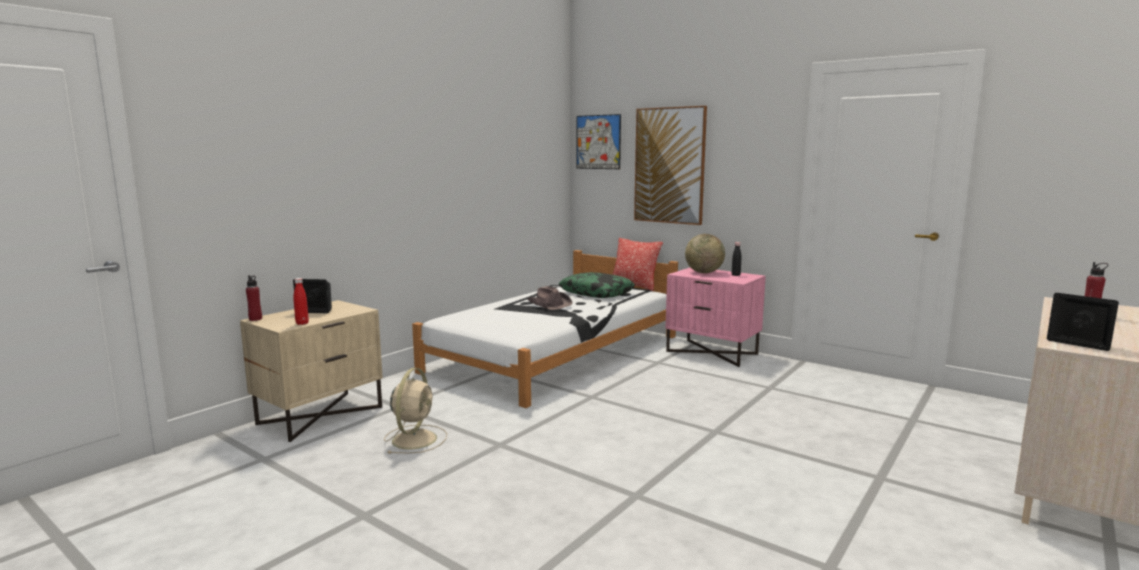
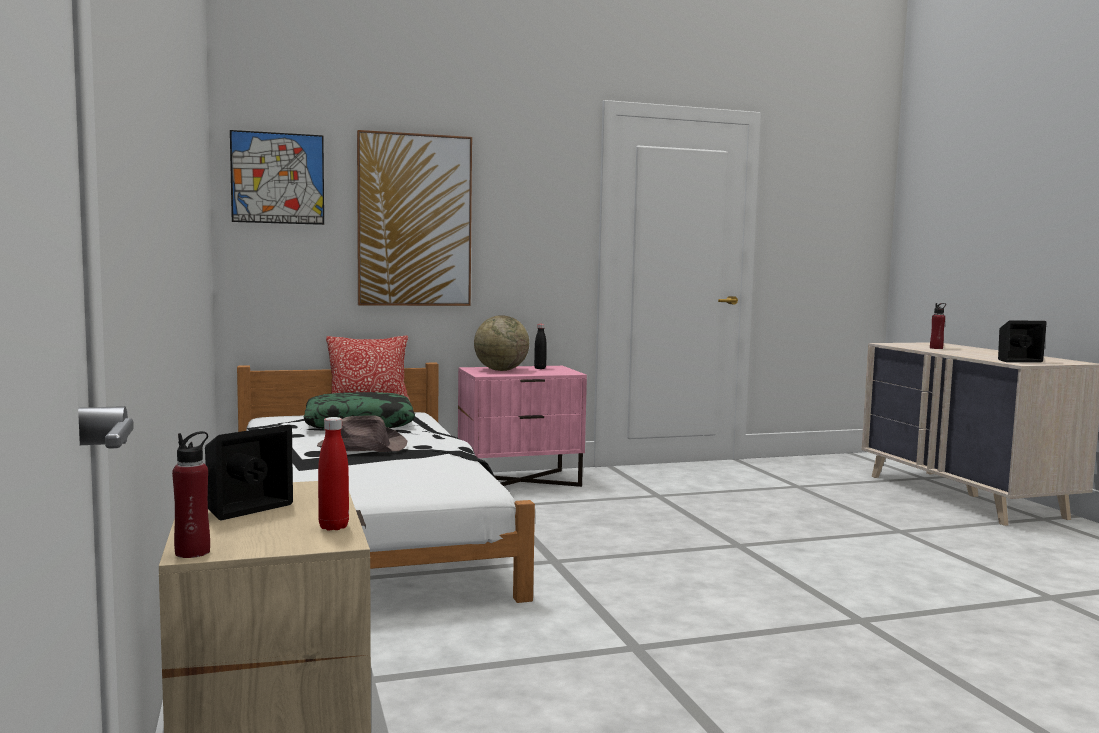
camera: 55 degrees left, 5 degrees down
(415, 438) = (531, 697): beige fan -> none

